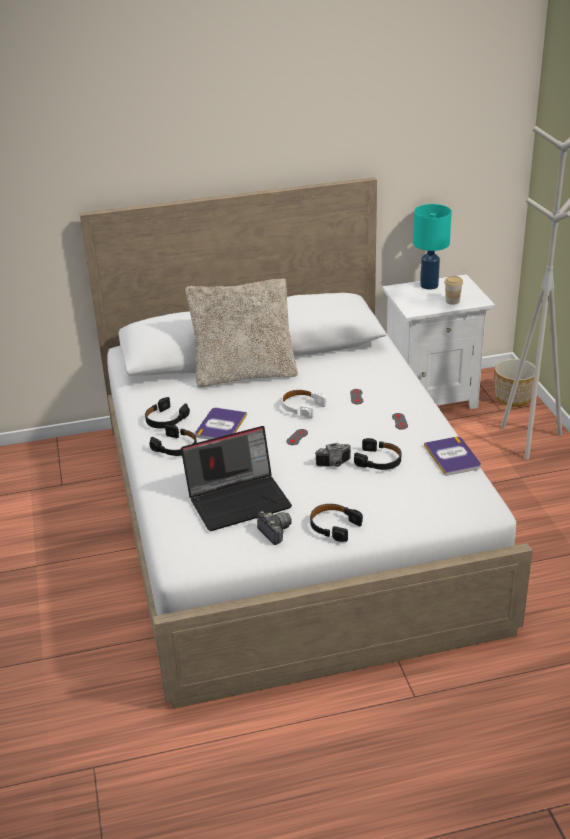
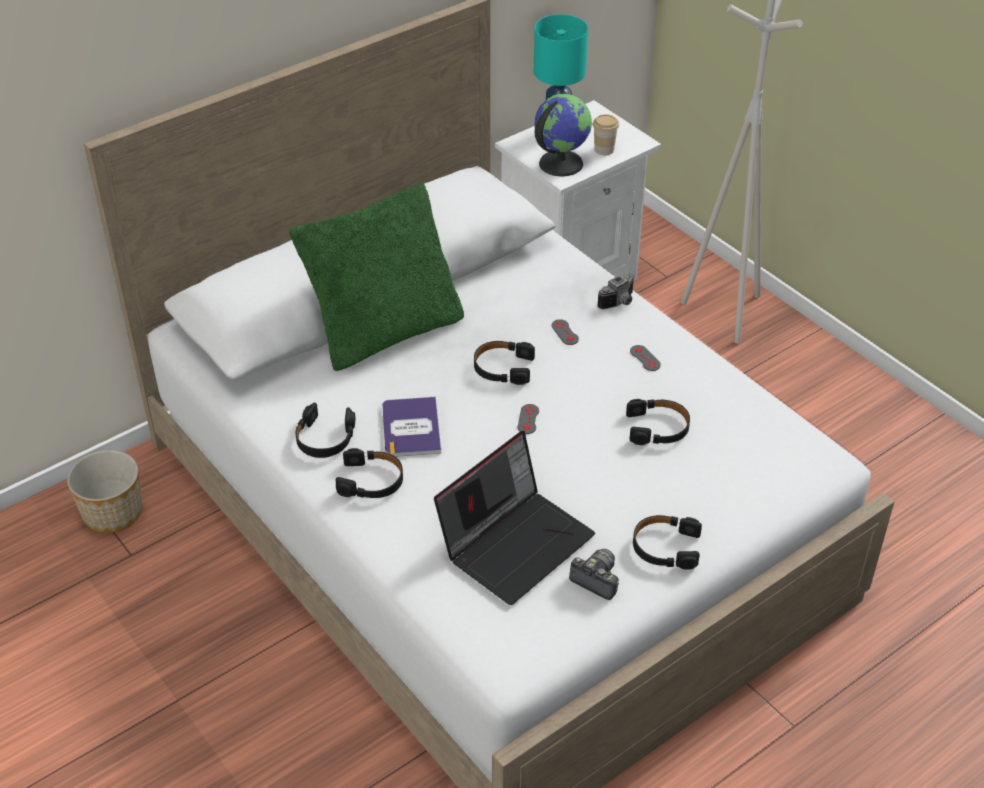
camera: 25 degrees left, 10 degrees up
(244, 371) = (385, 328): beige pillow -> green pillow
(302, 407) = (503, 368): white headphones -> black headphones
(335, 464) = (605, 450): camera -> camera (620, 302)
(417, 303) = (560, 163): none -> globe
(452, 456) = (744, 396): book -> none
(513, 398) = (673, 254): planter -> planter (114, 513)

